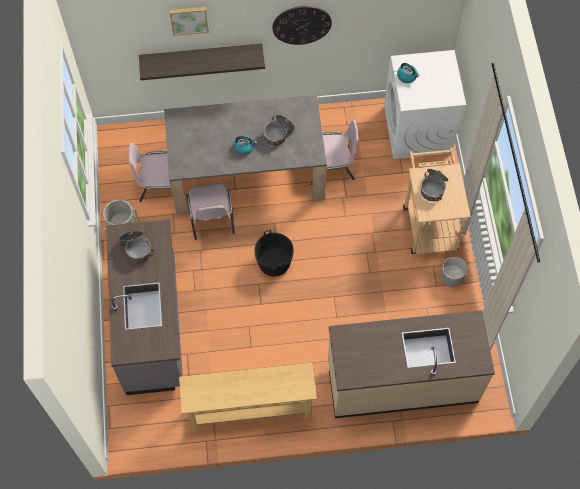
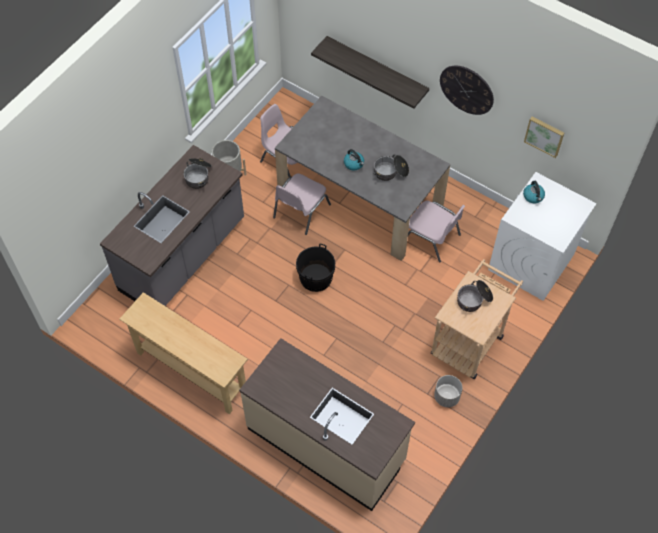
camera: 40 degrees right, 5 degrees down
(189, 19) = (373, 24): picture -> picture (544, 135)

